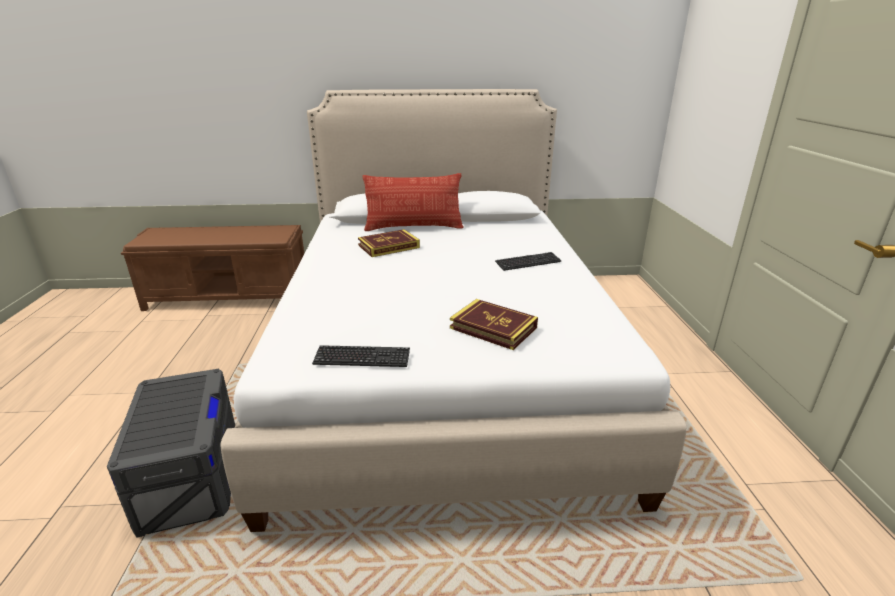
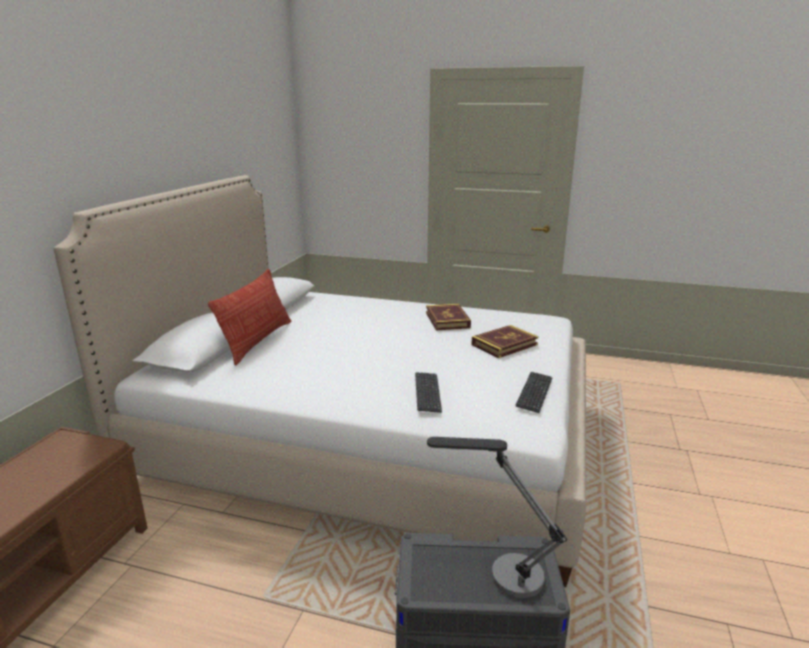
camera: 70 degrees left, 5 degrees down
(163, 424) = (501, 573): none -> table lamp
(389, 246) = (303, 358): book -> book (447, 320)
(528, 262) = (398, 315): keyboard -> keyboard (427, 393)

